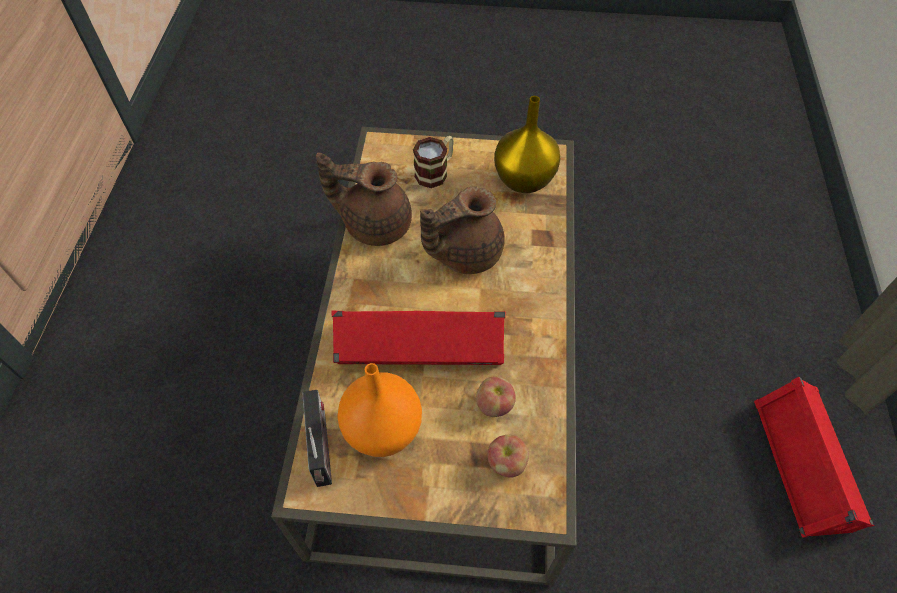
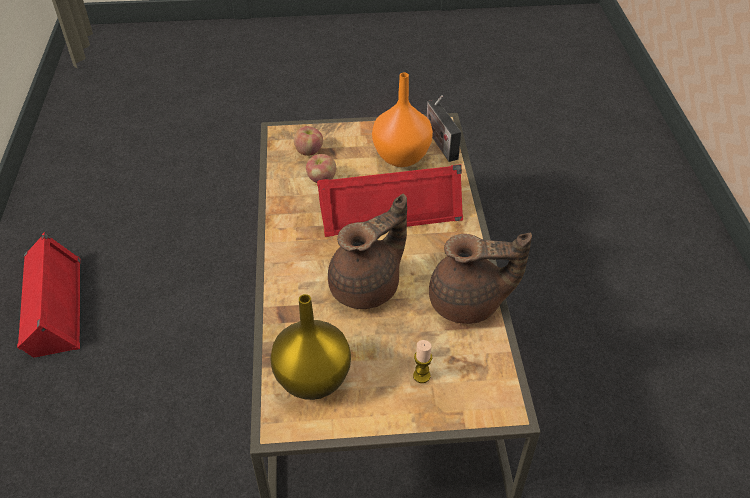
camera: 170 degrees right, 10 degrees down
(436, 171) = (421, 376): mug -> candle

